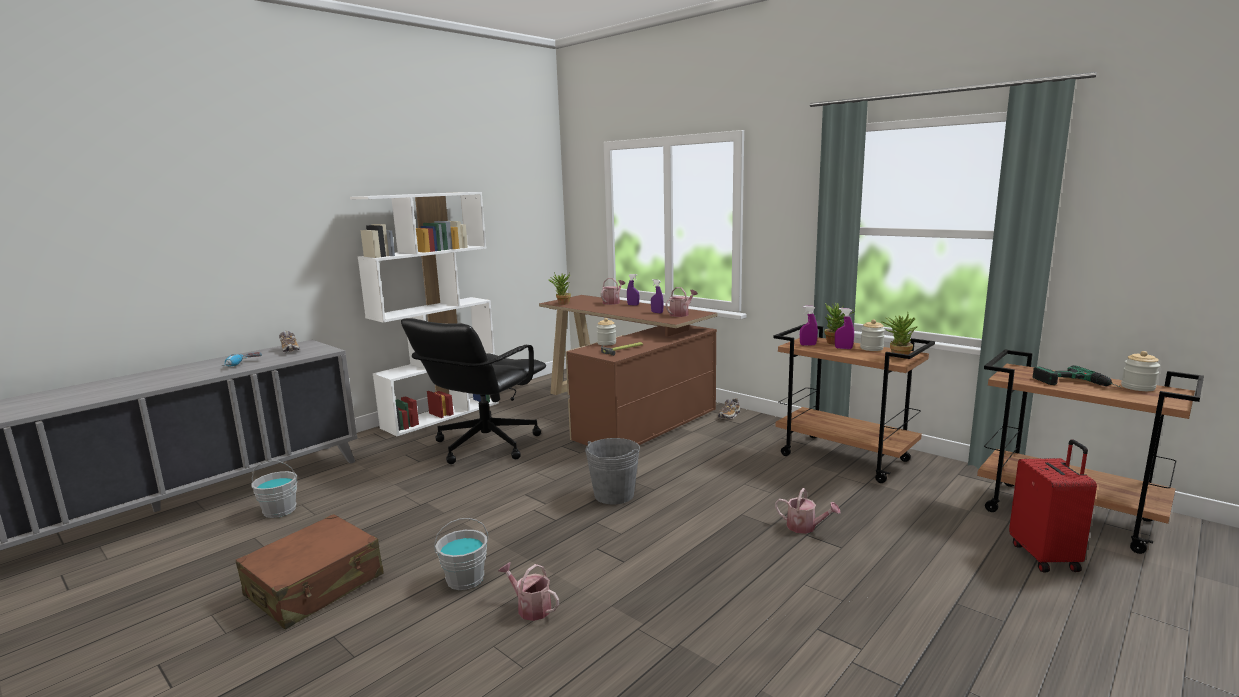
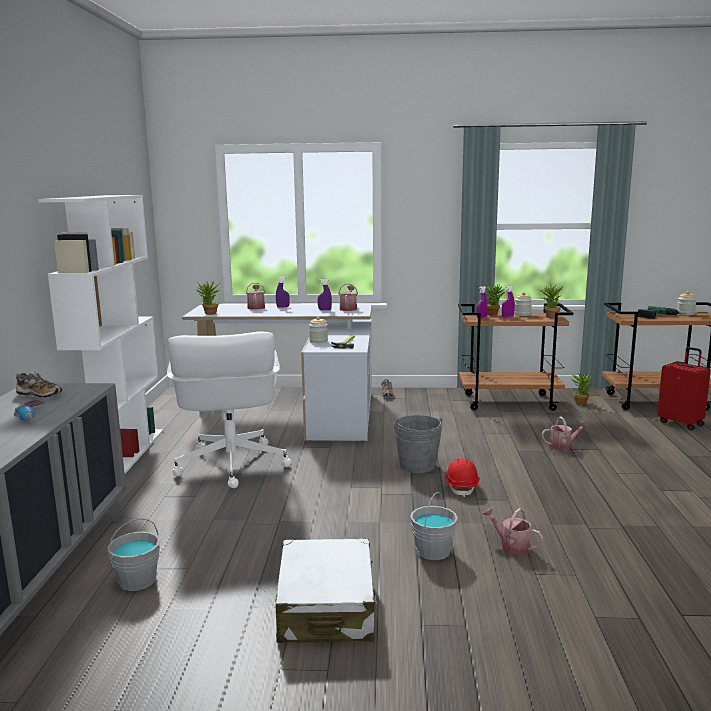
camera: 40 degrees left, 0 degrees up
(315, 586) = (326, 607): brown suitcase -> white suitcase
(485, 445) = (231, 465): black office chair -> white office chair
(530, 608) = (511, 546): watering can -> watering can turned 45 degrees clockwise
(609, 530) = (461, 486): none -> red hard hat
(625, 410) = (299, 409): brown desk -> white desk
(943, 483) = (581, 402): none -> potted plant

